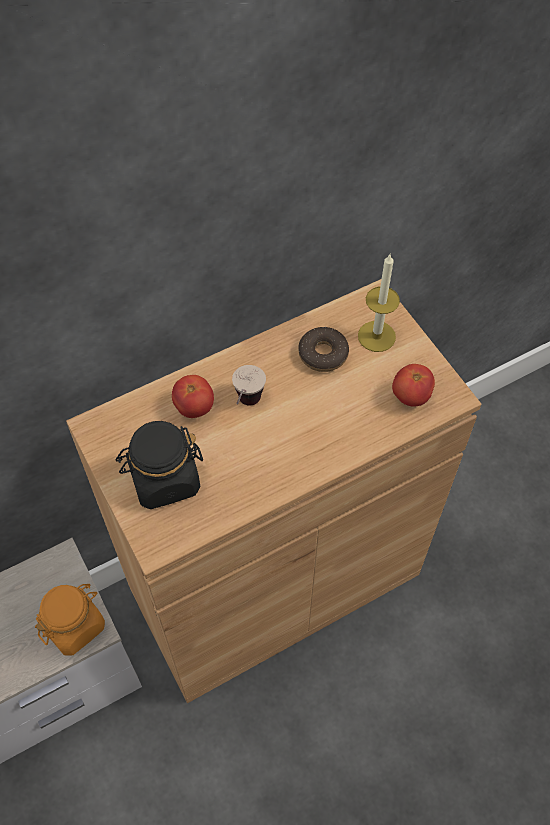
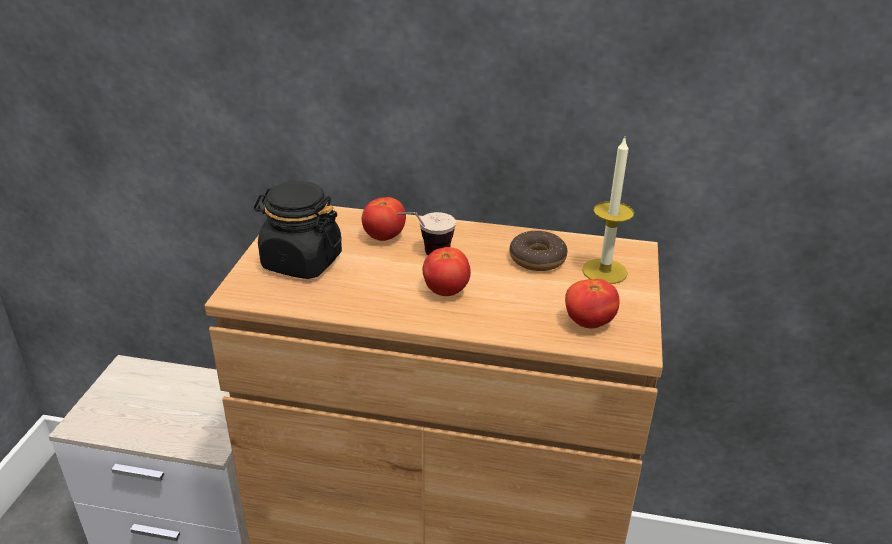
camera: 40 degrees right, 25 degrees down
(74, 625) = (204, 433): orange jar -> none
(296, 432) = (446, 291): none -> tomato

